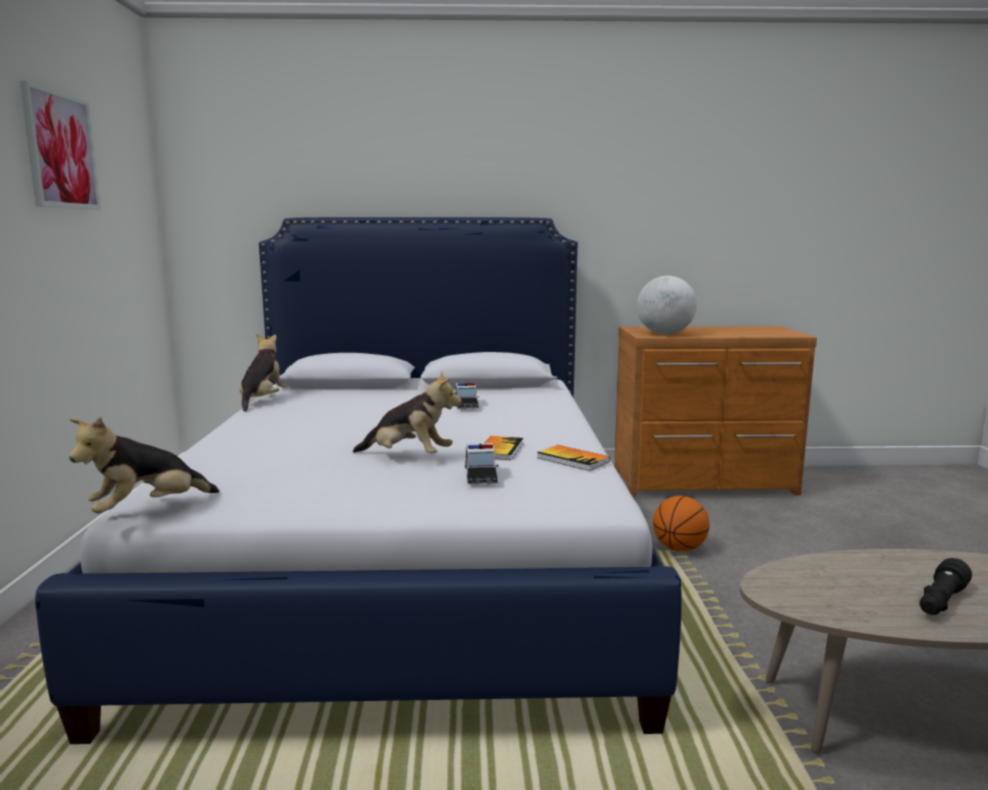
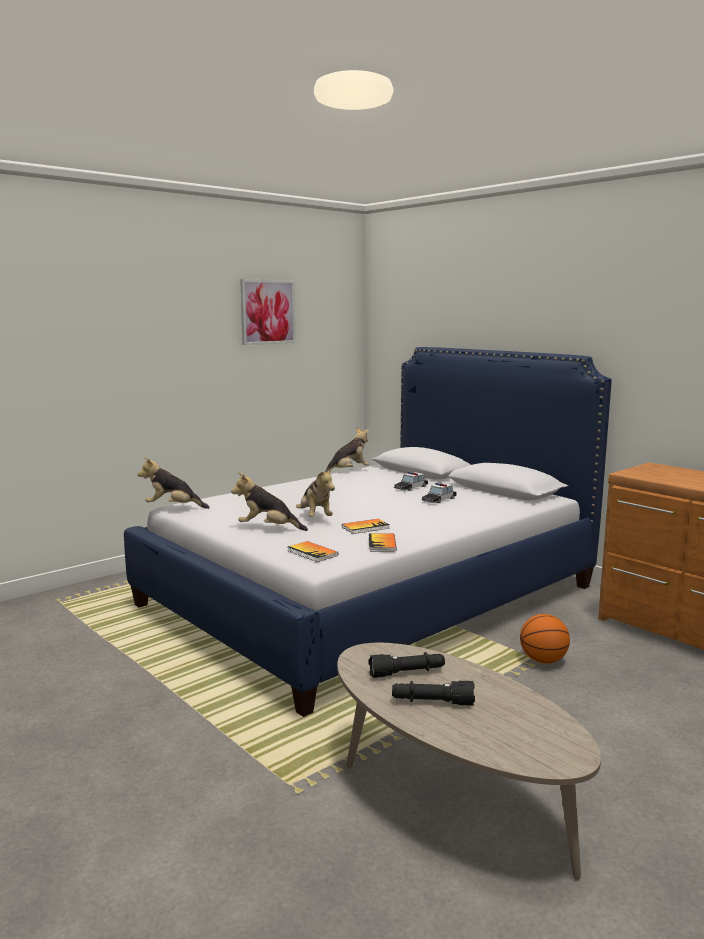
camera: 50 degrees right, 0 degrees up
(398, 487) = (268, 528): none -> plush toy
(480, 475) = (314, 535): toy car -> toy car (411, 488)
(550, 494) = (312, 553): none -> book
(665, 334) = (650, 475): globe -> none
(850, 588) = (407, 673): none -> black flashlight

